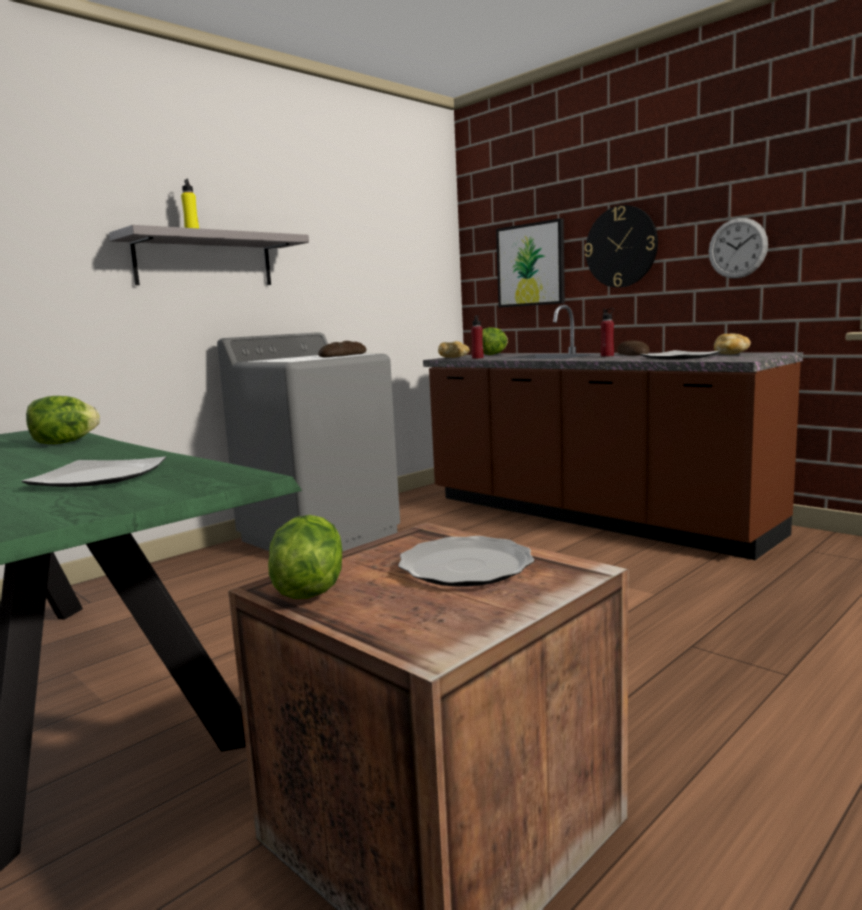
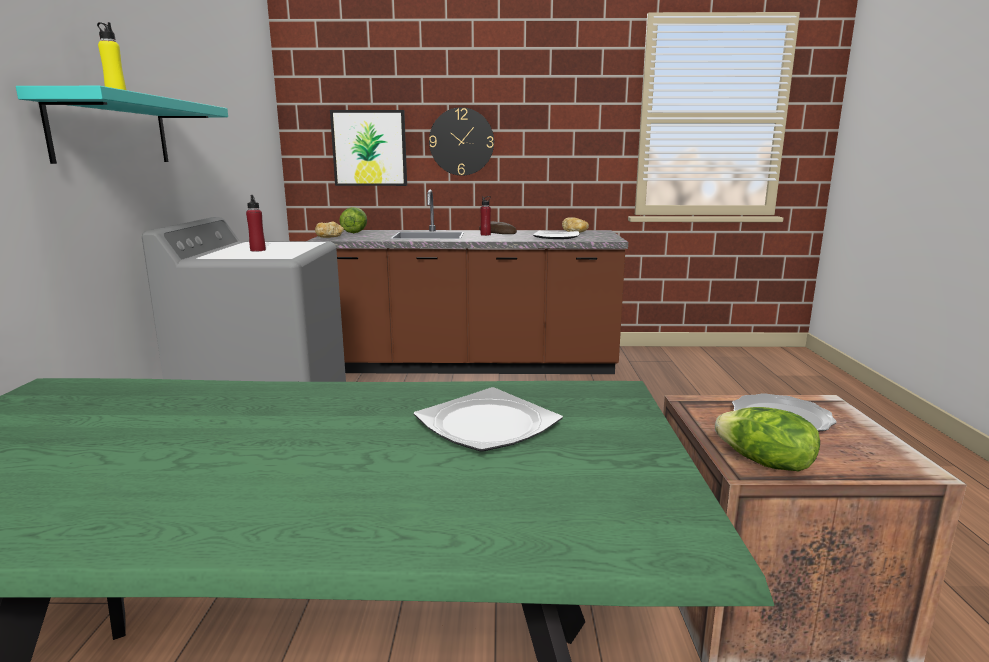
camera: 45 degrees left, 5 degrees up
(64, 443) = (204, 399): lettuce -> none
(204, 261) = (112, 131): grey shelf -> turquoise shelf
(343, 355) = (292, 245): bread -> none
(477, 358) = (364, 238): red bottle -> red bottle (258, 250)
(737, 248) = (556, 153): wall clock -> none

